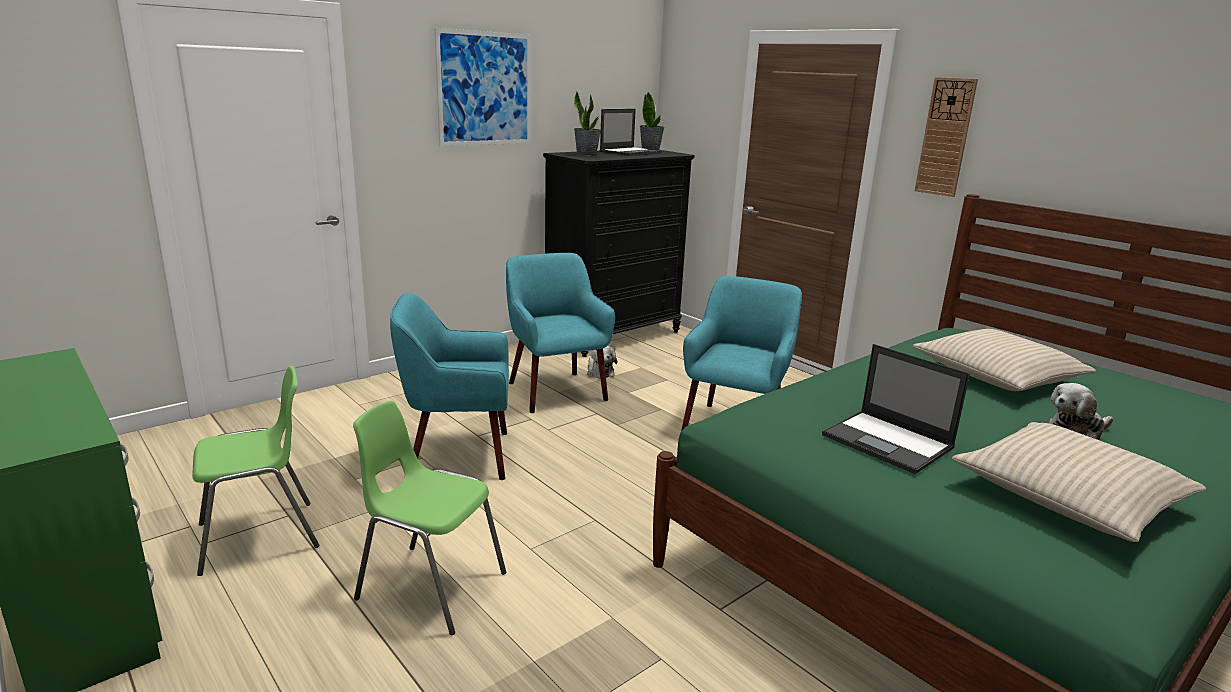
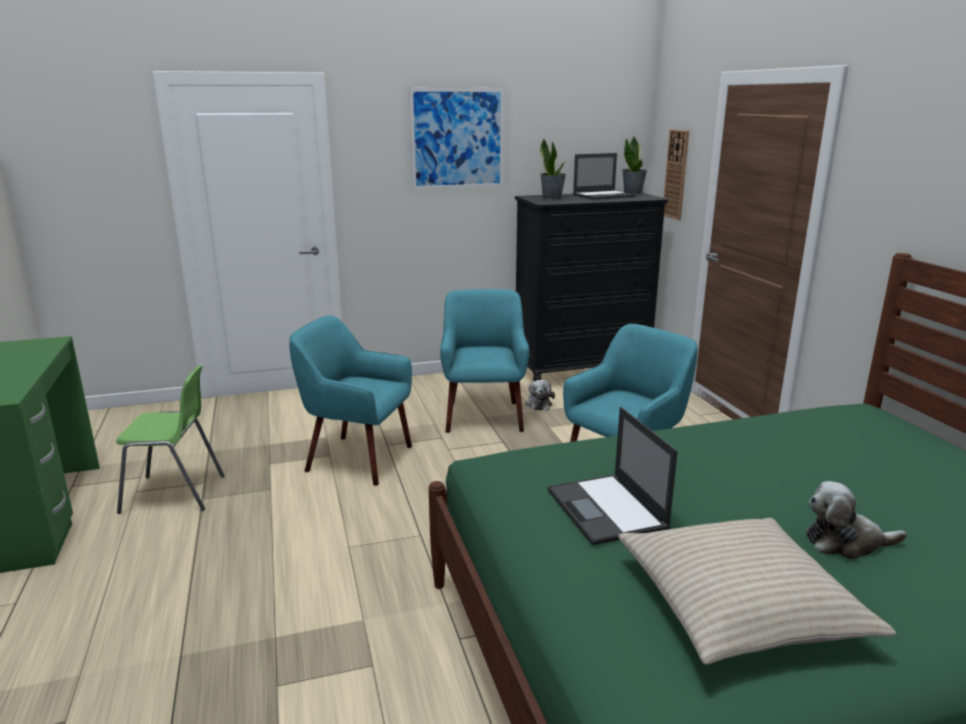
camera: 25 degrees right, 0 degrees up
(430, 586) = (252, 558): green chair -> none
(945, 137) = (886, 186): wall clock -> wall clock (676, 174)
(997, 375) = (835, 463): beige pillow -> none

